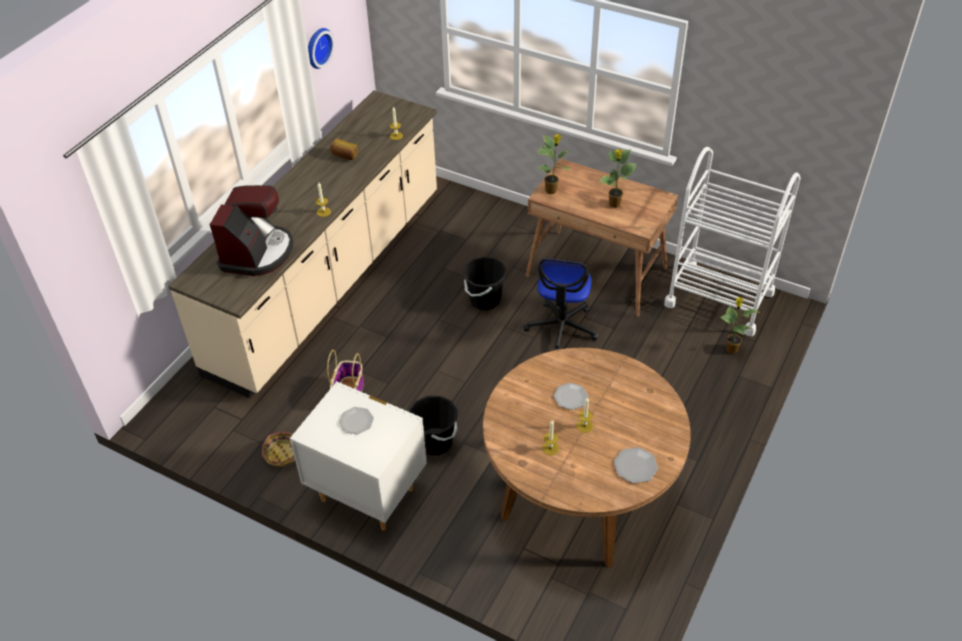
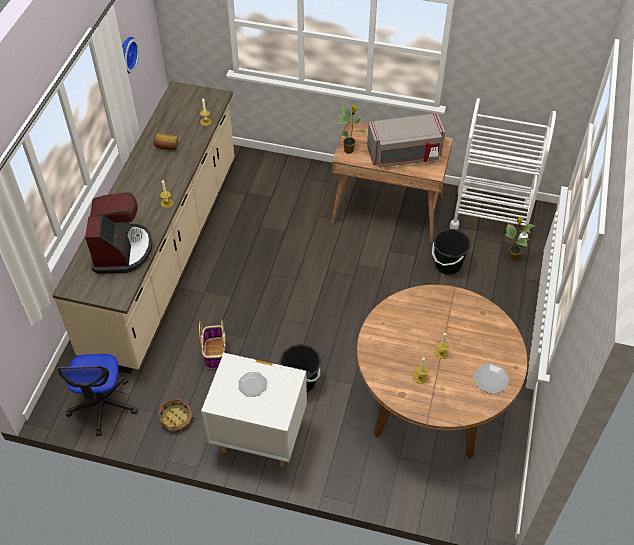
camera: 15 degrees left, 5 degrees up
(485, 300) = (303, 249): black bucket -> black bucket (447, 264)
(561, 327) = (374, 262): office chair -> office chair (103, 405)
(571, 397) = (422, 330): plate -> none
(614, 204) = (404, 155): potted plant -> grey microwave

